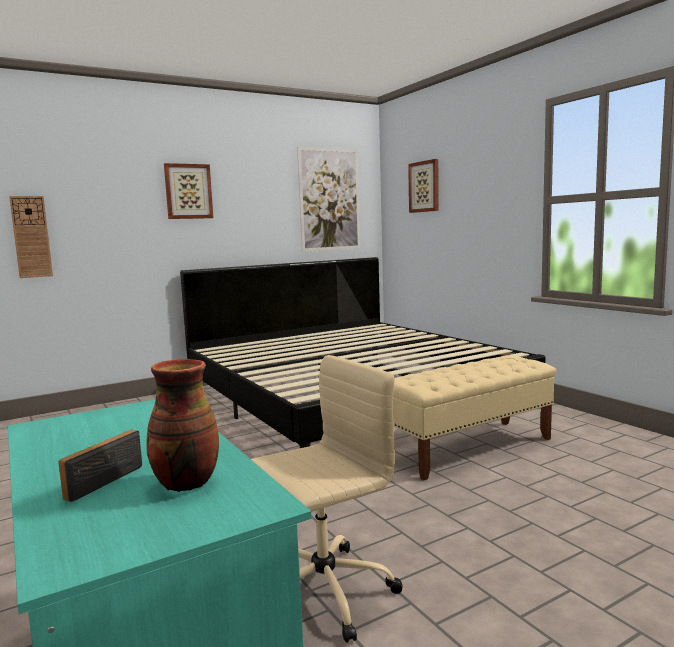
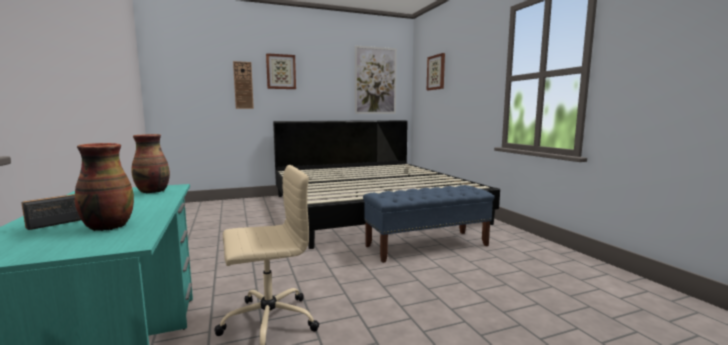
camera: 10 degrees right, 0 degrees up
(31, 237) = (183, 95): wall clock -> wall clock (243, 85)
(145, 414) = (153, 191): none -> vase
(469, 448) = (427, 245): beige bench -> blue bench

